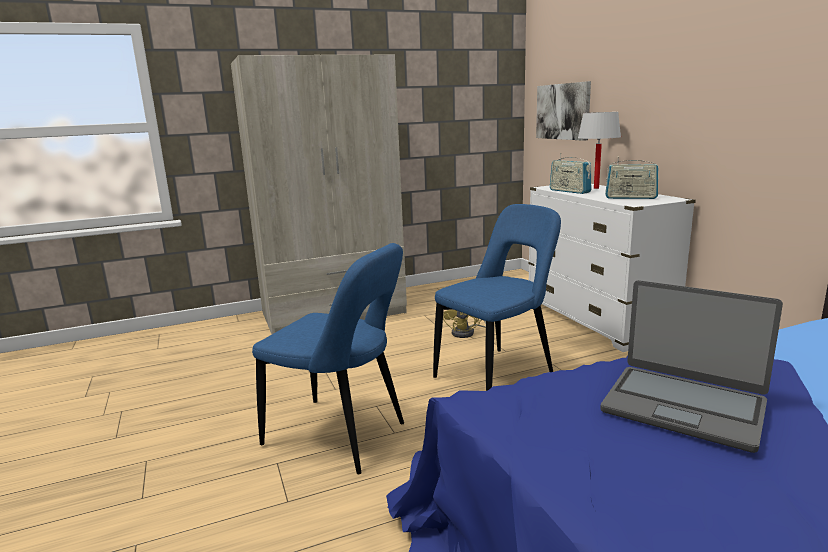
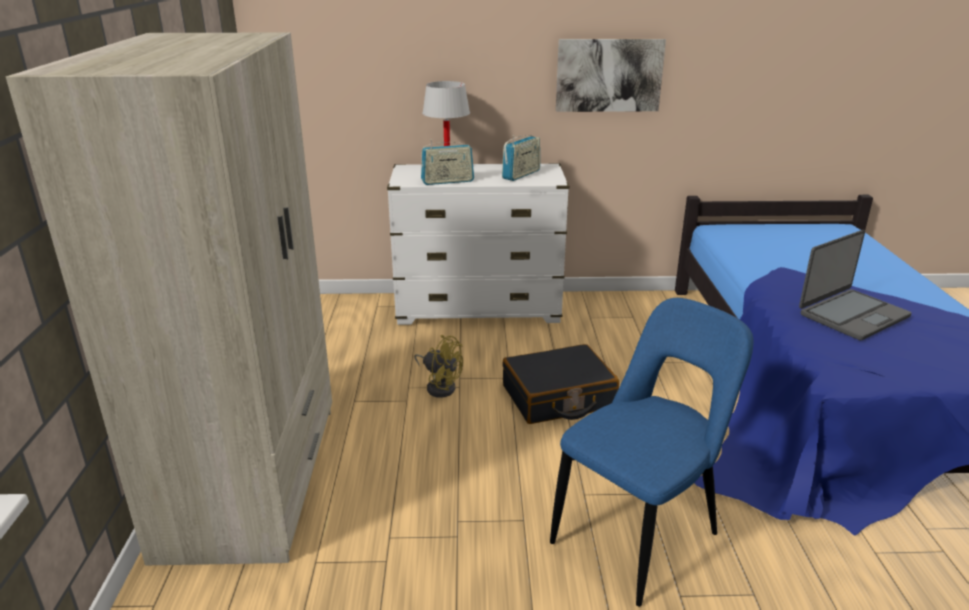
camera: 70 degrees left, 10 degrees up
(498, 374) = (558, 397): blue chair -> black suitcase
(563, 111) = (340, 78): picture -> picture (609, 75)

